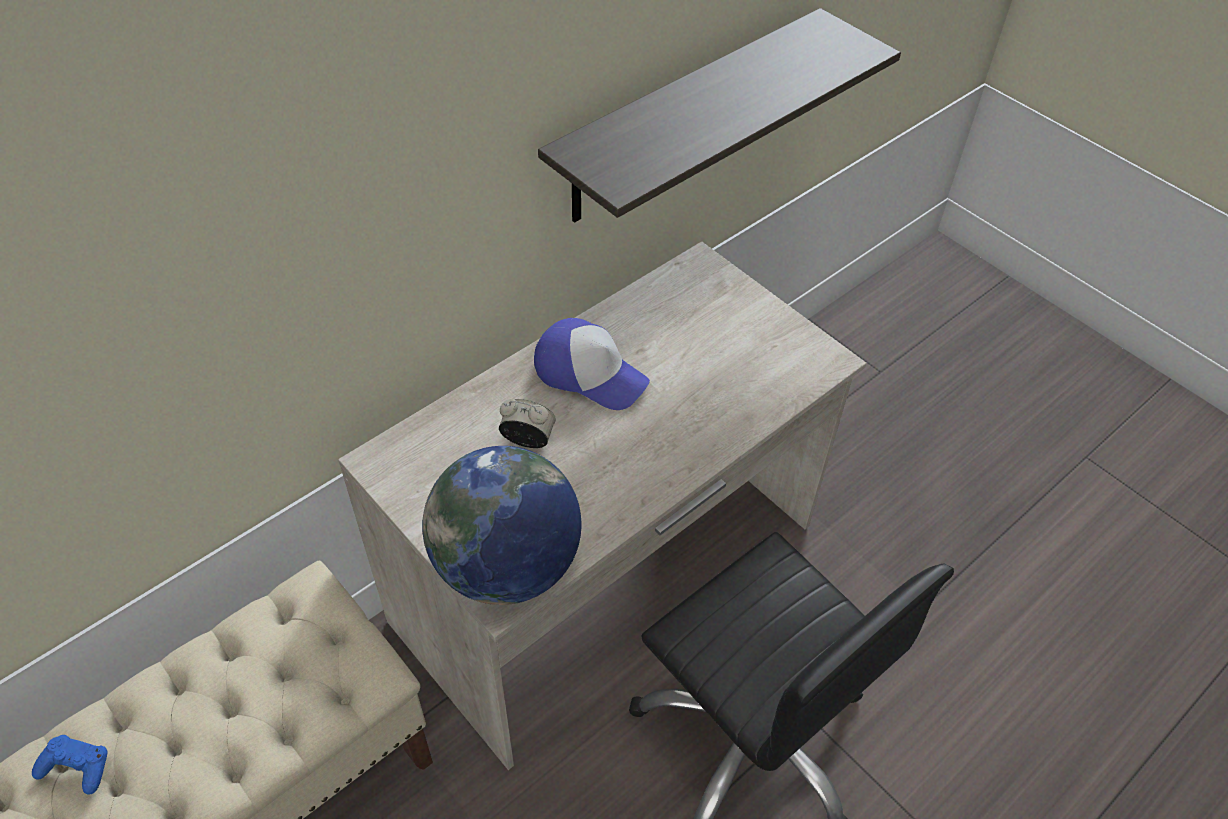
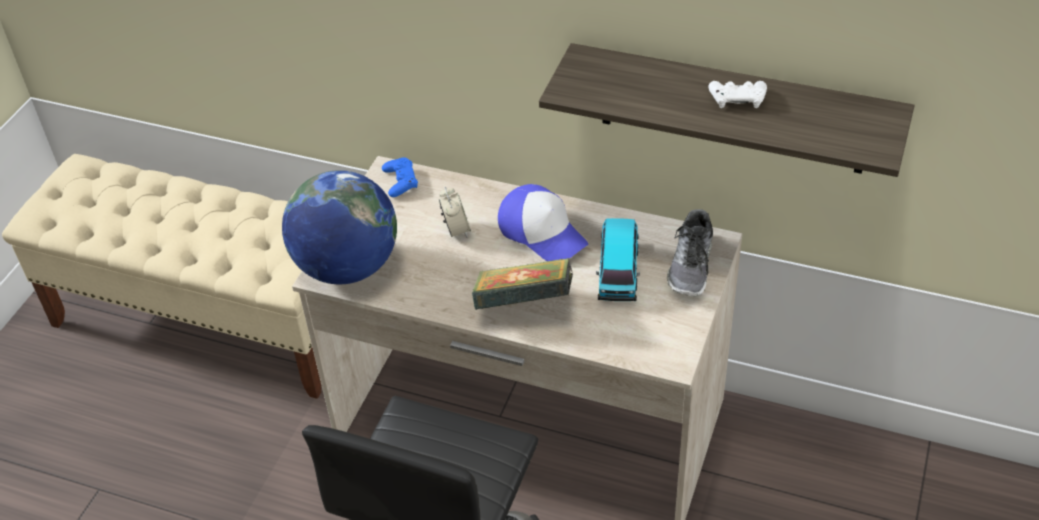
camera: 65 degrees right, 5 degrees down
(76, 767) = (159, 195): blue game controller -> blue game controller (400, 181)
(590, 373) = (542, 232): cap -> cap turned 45 degrees counterclockwise
(684, 434) = (524, 305): none -> book
(690, 344) = (618, 272): none -> toy car
(720, 292) = (691, 267): none -> shoe
(732, 88) = (737, 98): none -> white game controller

